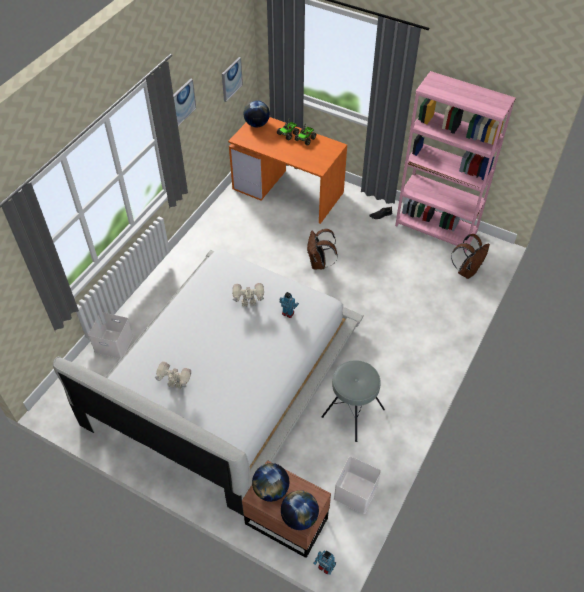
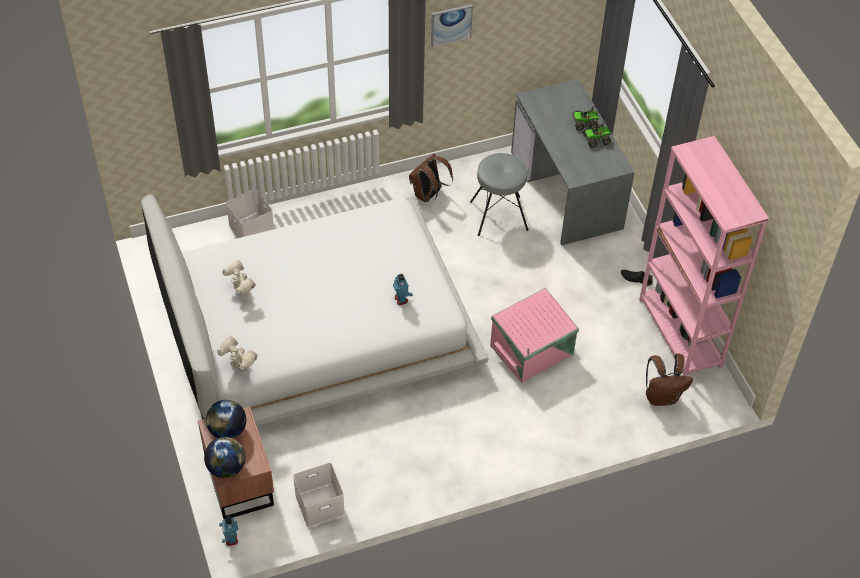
camera: 40 degrees right, 0 degrees up
(231, 79) = (546, 27): picture -> none
(249, 304) = (375, 267): toy robot -> toy robot (239, 367)
(257, 124) = (564, 93): globe -> none
(289, 190) = (567, 190): orange desk -> grey desk
(319, 263) = (514, 284): brown backpack -> brown backpack (428, 195)
(352, 412) = (391, 439): grey stool -> grey stool (498, 215)
(372, 295) = (533, 350): none -> pink storage box

